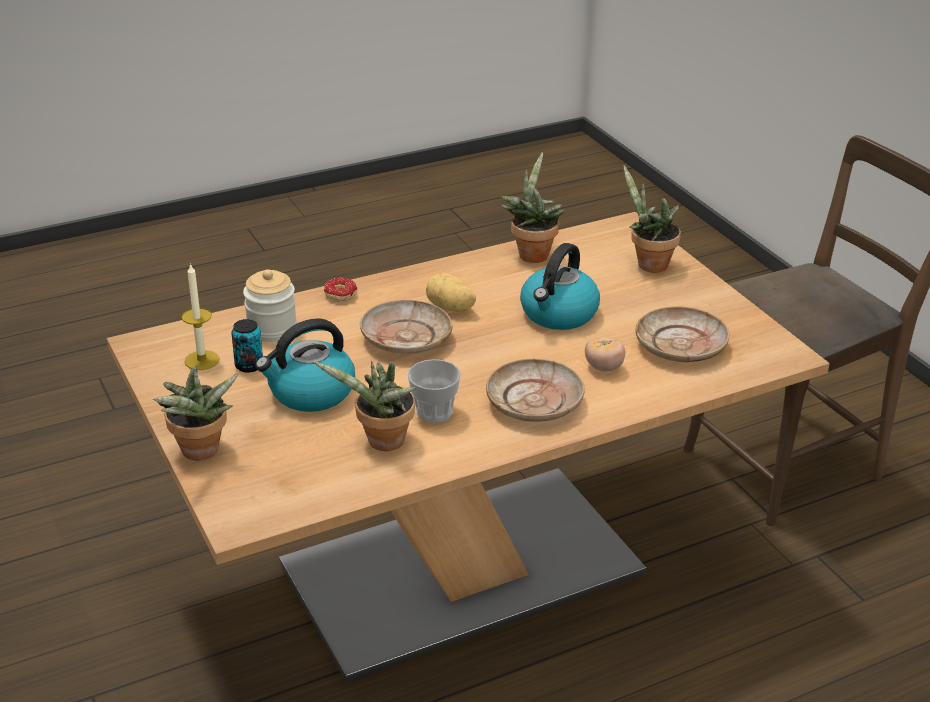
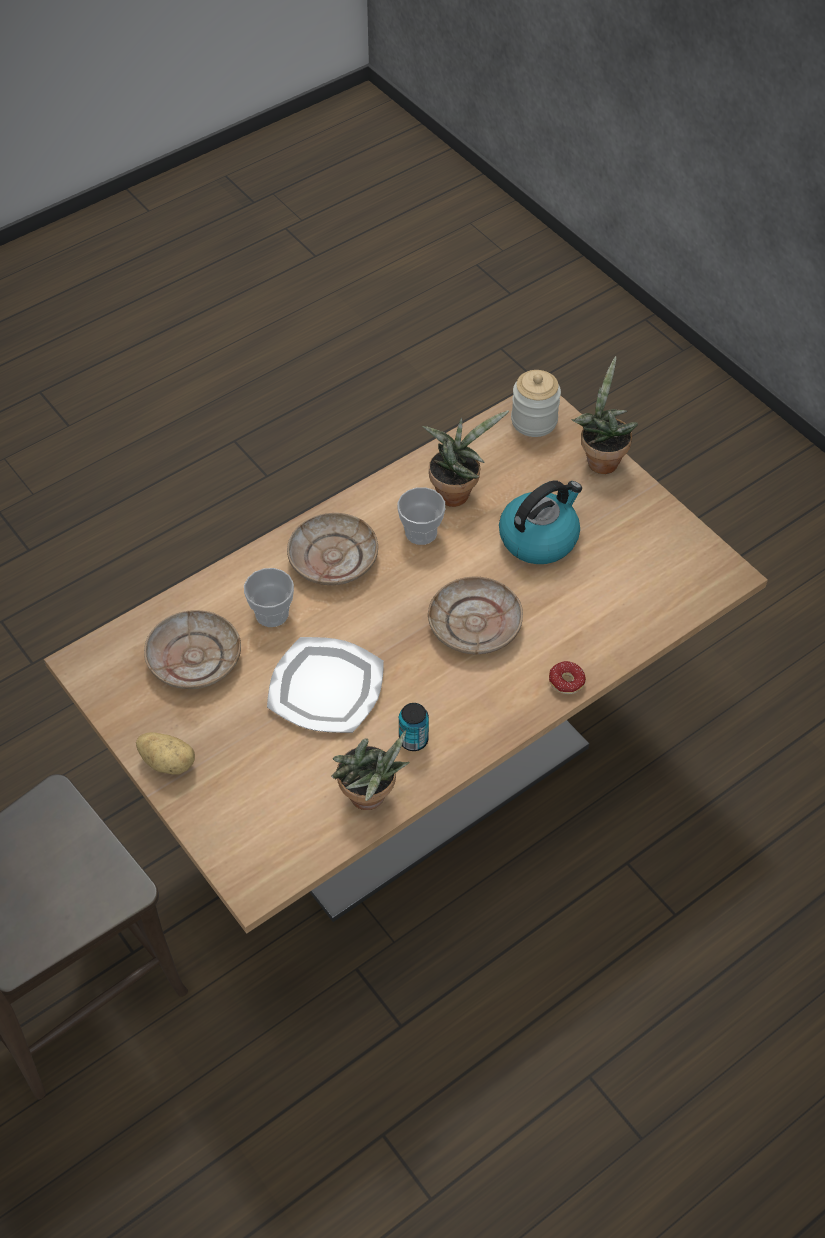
camera: 170 degrees right, 20 degrees up
(202, 360) = (658, 562): candle -> none
(249, 366) = (611, 562): can -> can (413, 740)
(272, 329) = (613, 616): jar -> jar (534, 421)
(450, 308) = (442, 679): potato -> potato (168, 761)
(558, 314) = (324, 688): kettle -> plate
(603, 367) = (272, 614): tomato -> cup
(648, 264) = (227, 801): potted plant -> none

